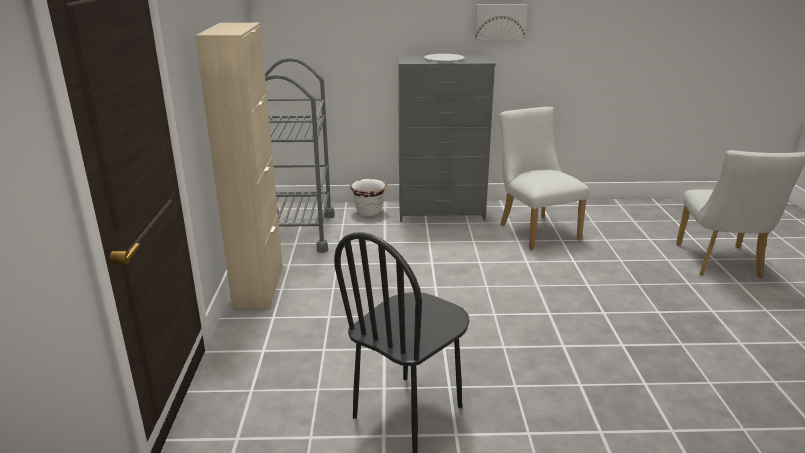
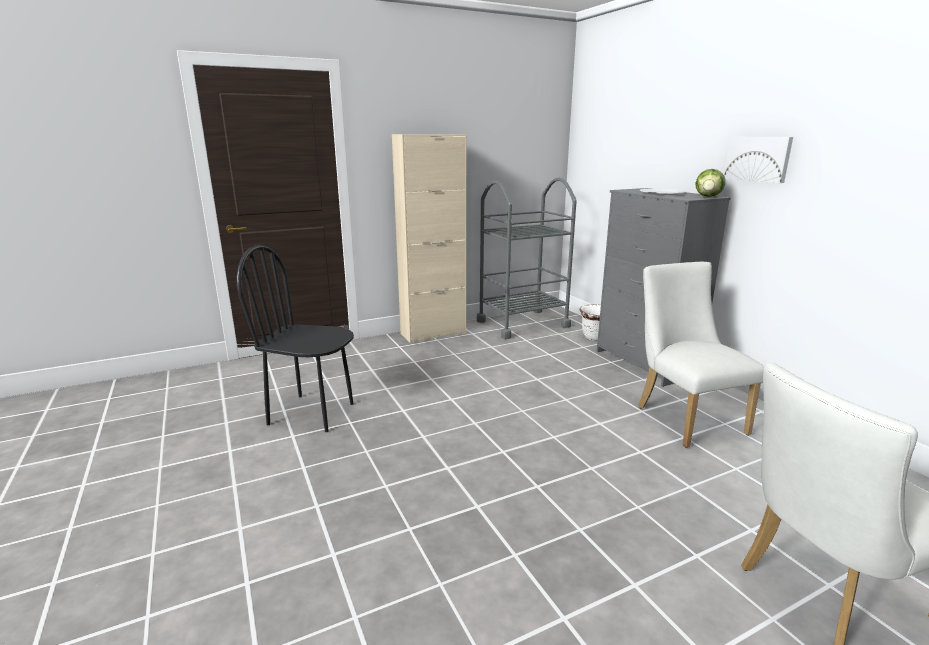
camera: 65 degrees right, 5 degrees down
(481, 57) = (708, 197): none -> lettuce
(535, 230) = (684, 417): white chair -> white chair turned 60 degrees counterclockwise

